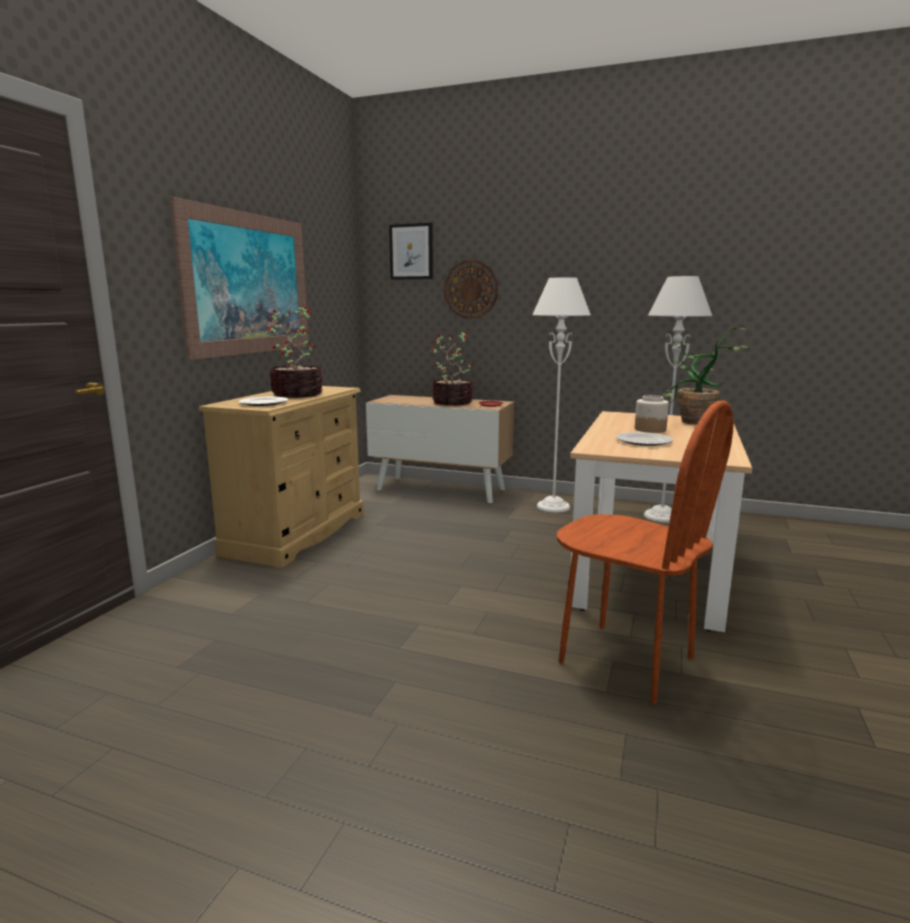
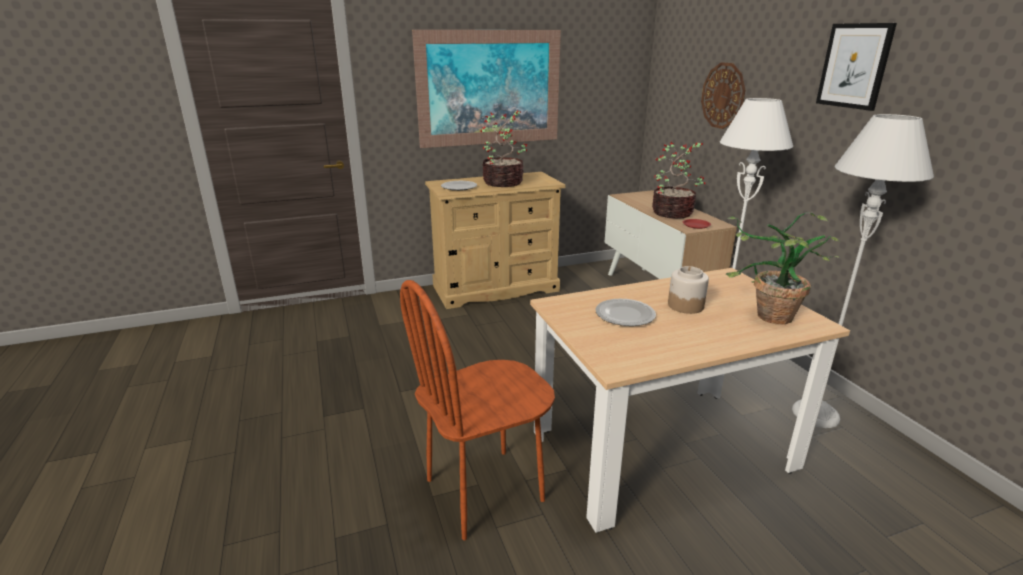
camera: 50 degrees right, 10 degrees up
(411, 252) = (685, 49): picture -> picture (854, 66)
(626, 660) = (485, 491): brown chair -> brown chair turned 60 degrees clockwise

